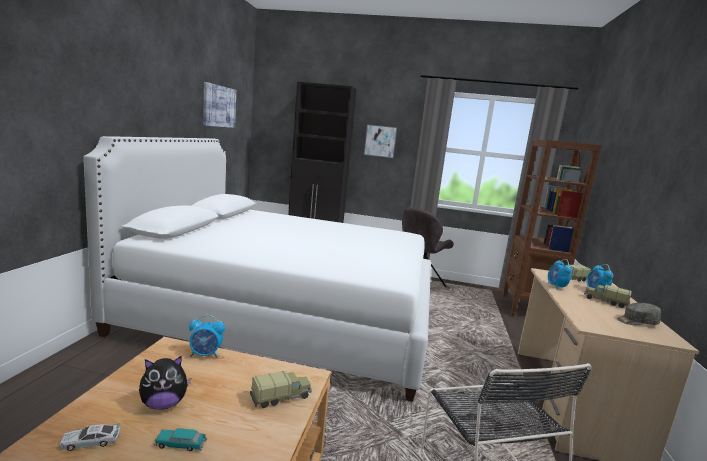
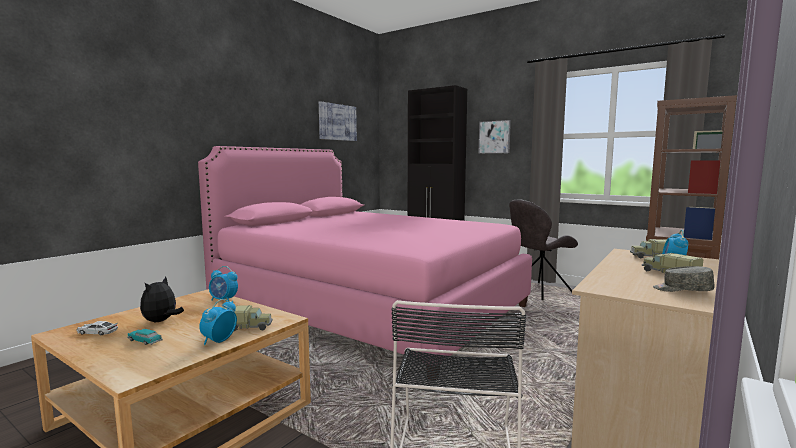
camera: 25 degrees right, 5 degrees down
(164, 404) = (161, 321): plush toy -> plush toy turned 105 degrees clockwise
(286, 317) = (369, 307): white bed -> pink bed
(556, 286) = (617, 261): alarm clock -> alarm clock (218, 341)

